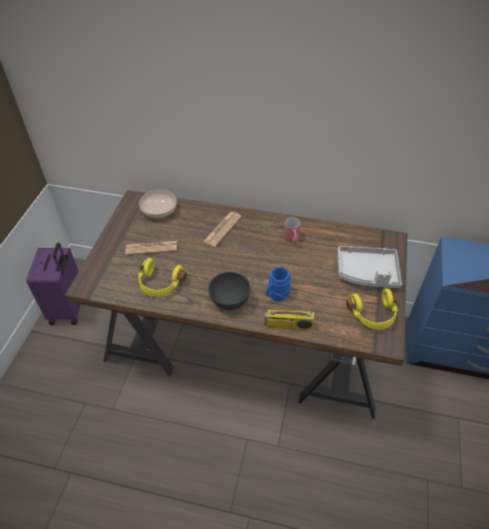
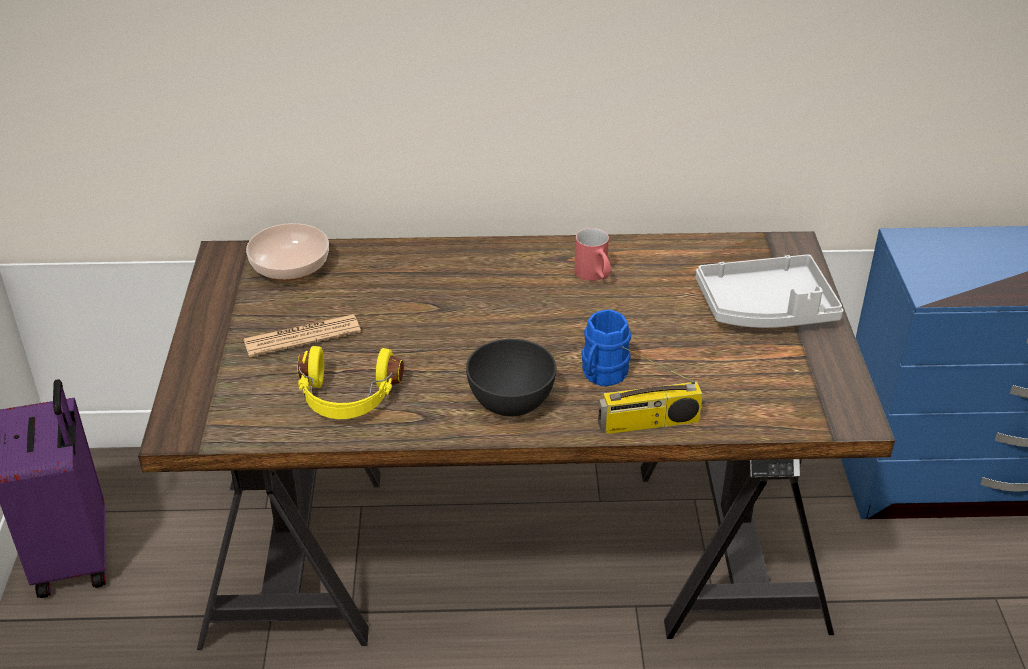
camera: 15 degrees left, 10 degrees down
(222, 229) = (443, 280): newspaper -> none
(373, 315) = (807, 377): yellow headphones -> none

